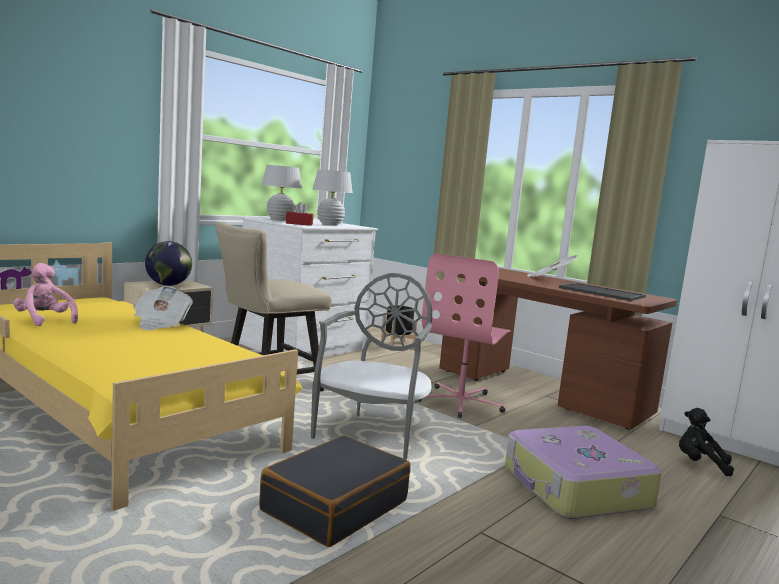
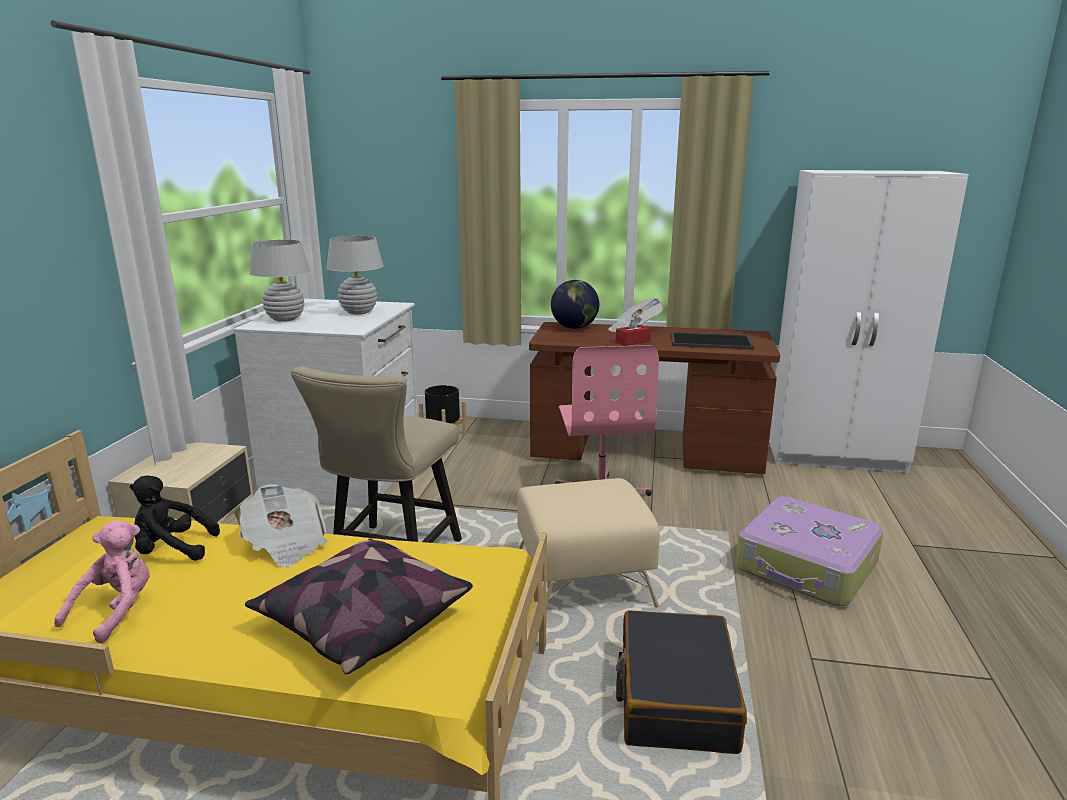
camera: 30 degrees left, 10 degrees up
(45, 320) = (117, 611): pink plush toy -> pink plush toy turned 105 degrees clockwise
(134, 354) = (362, 622): none -> pillow
(168, 285) = (182, 464): globe -> globe (574, 328)
(299, 224) = (335, 325): red tissue box -> red tissue box (633, 341)
(372, 434) = (584, 580): grey chair -> beige ottoman
(700, 465) = (843, 493): black plush toy -> black plush toy (172, 550)

